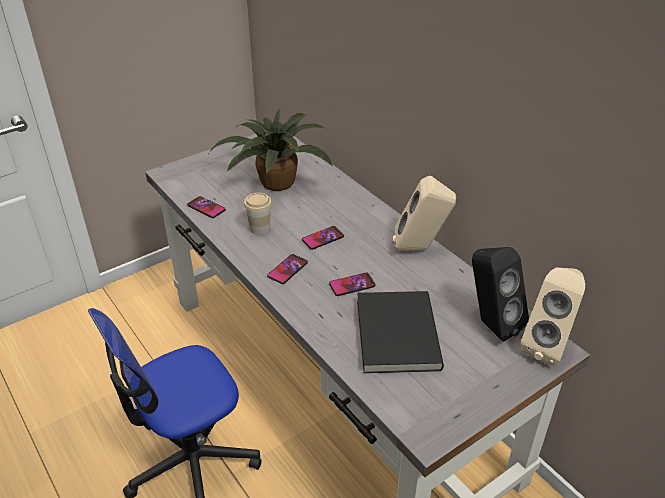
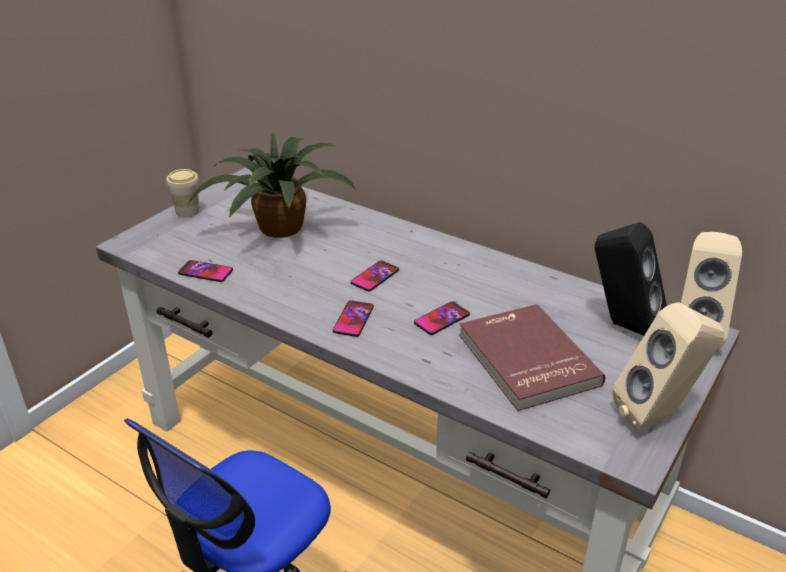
camera: 20 degrees left, 5 degrees down
(259, 228) = (289, 281): cup -> cup (187, 211)
(395, 334) = (525, 360): black book -> red book
(420, 249) = (494, 265): beige speaker -> beige speaker (658, 416)

